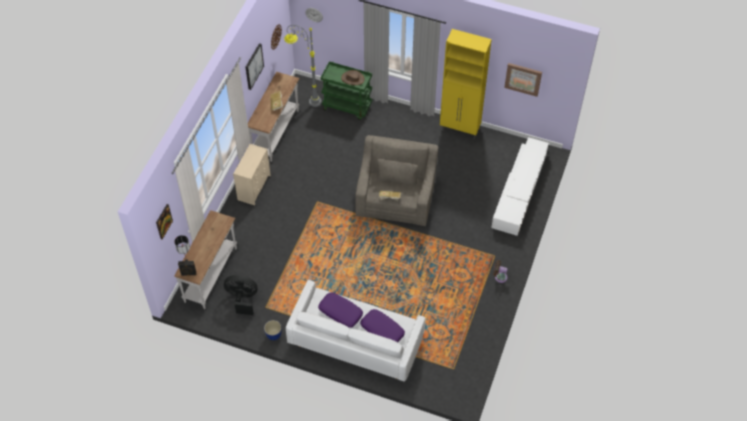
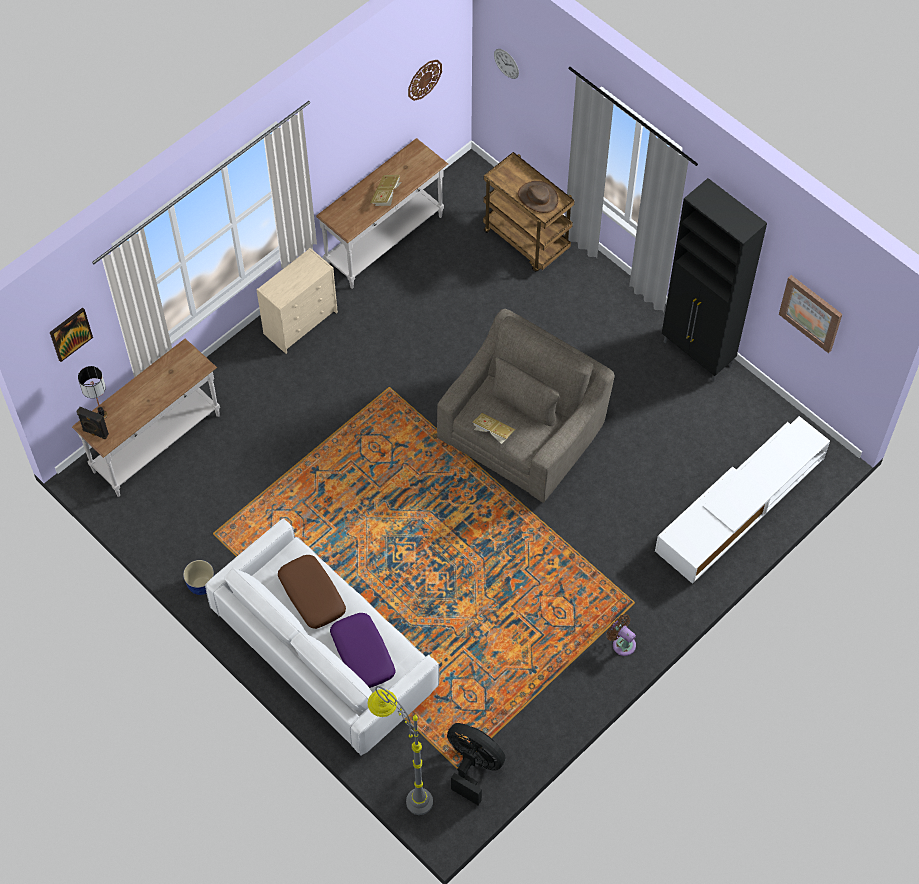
camera: 25 degrees right, 5 degrees up
(242, 299) = (184, 504): black fan -> black fan (473, 766)
(253, 66) = (354, 120): picture -> none
(305, 99) = (463, 200): grey floor lamp -> grey floor lamp (403, 786)
(340, 312) = (311, 595): purple pillow -> brown pillow
(347, 107) = (527, 240): green cart -> brown cart
(460, 129) = (697, 354): yellow cabinet -> black cabinet

